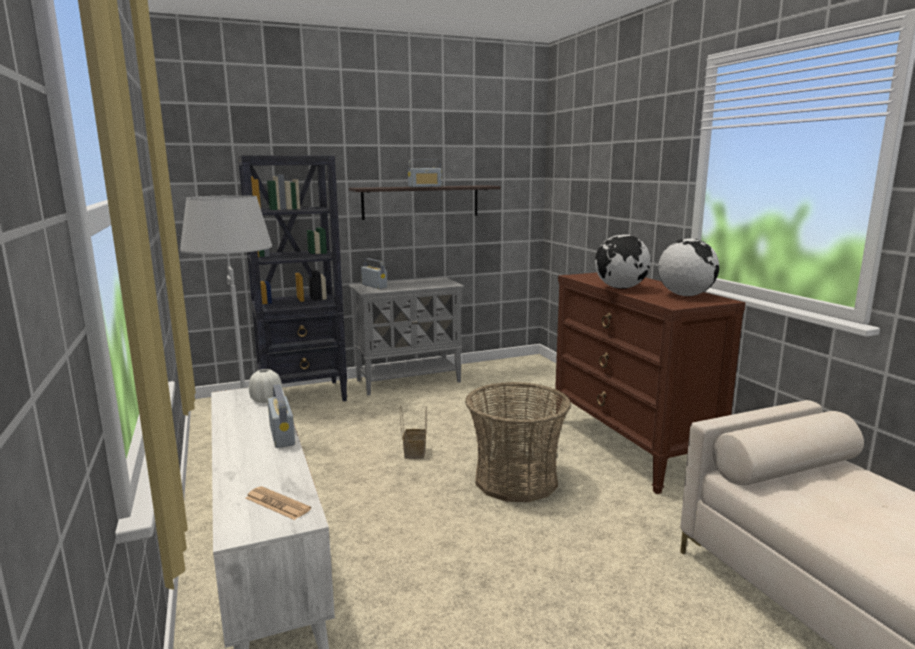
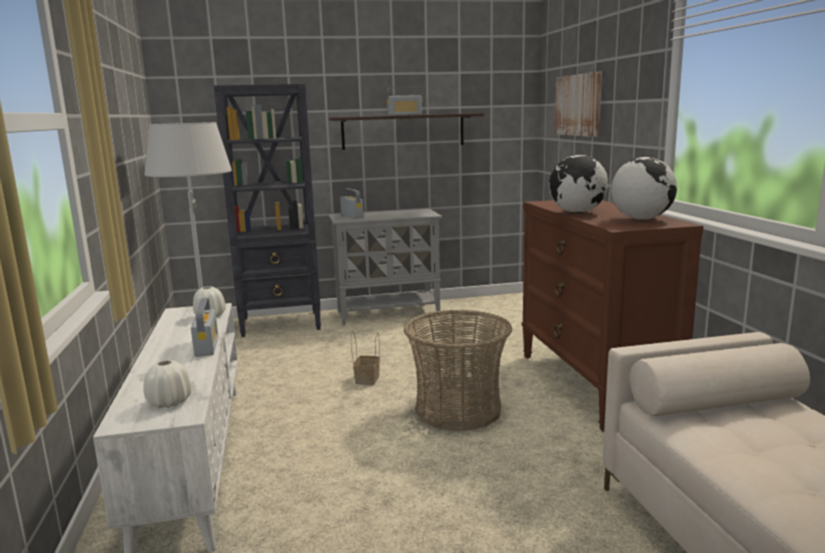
camera: 10 degrees right, 0 degrees up
(277, 504) = (169, 402): newspaper -> white vase
(593, 181) = (578, 105): none -> picture

